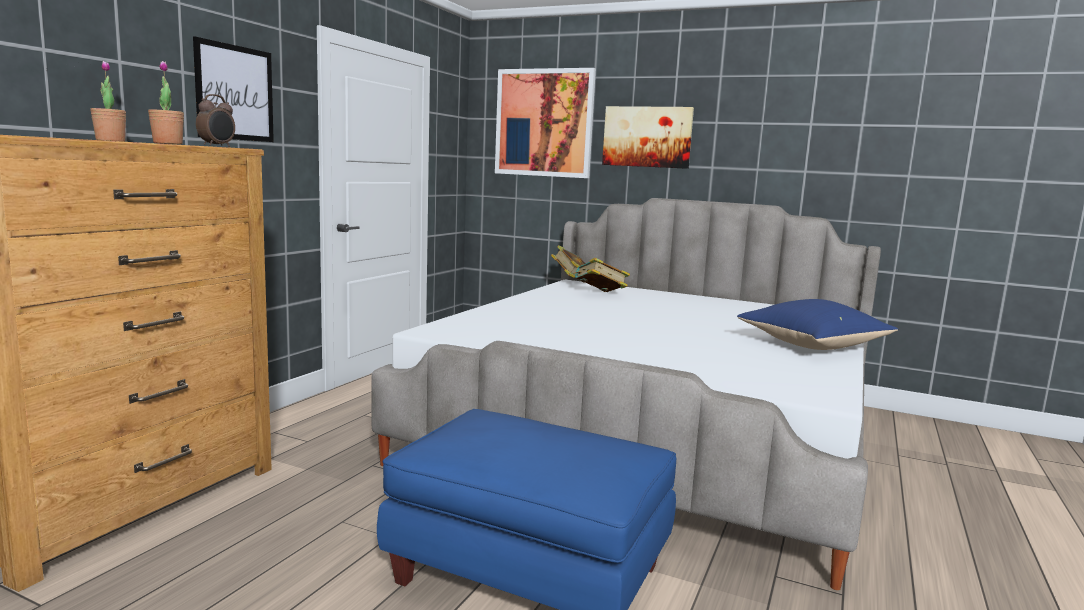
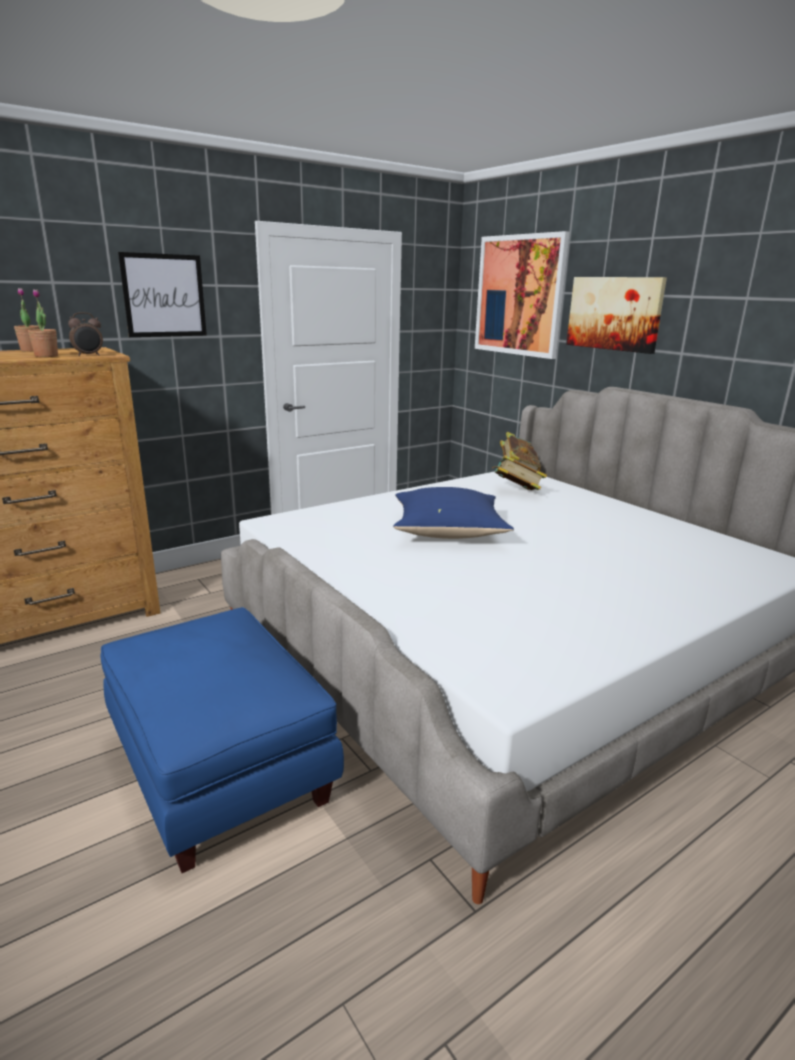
camera: 30 degrees right, 10 degrees up
(812, 346) = (646, 608): blue pillow -> blue pillow (449, 532)

